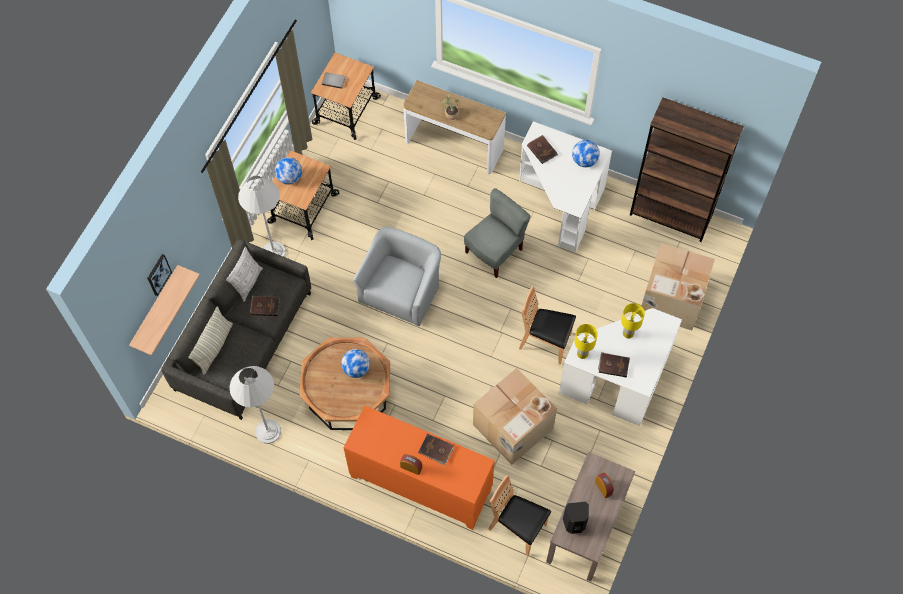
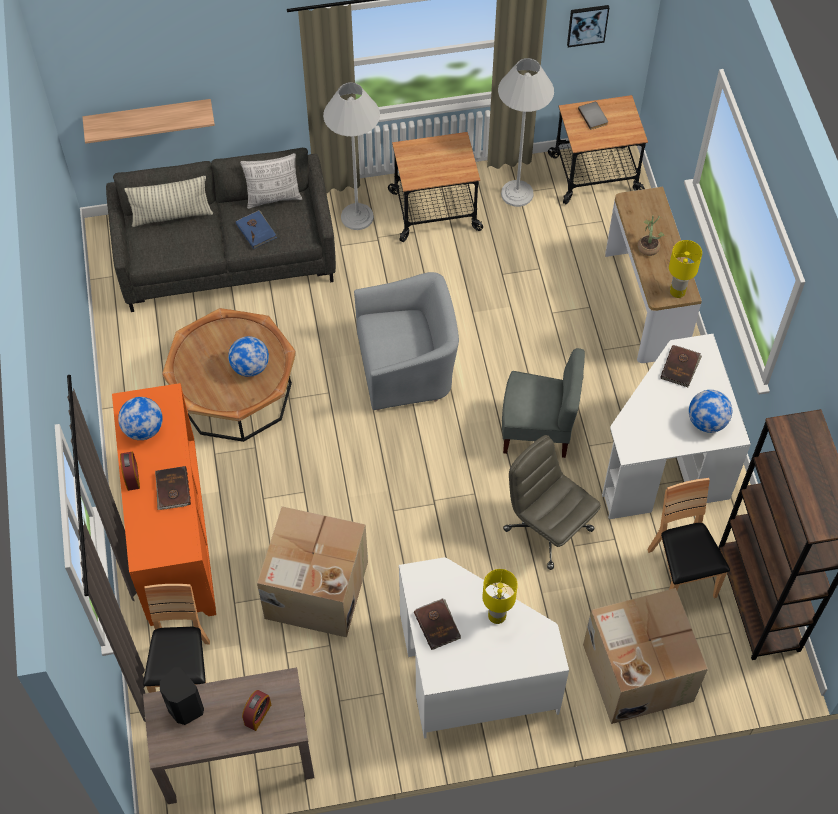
camera: 55 degrees right, 5 degrees down
(158, 274) = (169, 78): picture -> picture (587, 25)
(265, 306) = (256, 230): brown book -> blue book
(268, 431) = (134, 345): white floor lamp -> white floor lamp (517, 193)
(289, 178) = (431, 152): globe -> globe (143, 429)
(545, 343) = (457, 559): brown chair -> brown chair (680, 574)
(559, 286) = (547, 529): none -> grey office chair
(582, 354) = (426, 579): yellow table lamp -> yellow table lamp (677, 292)

